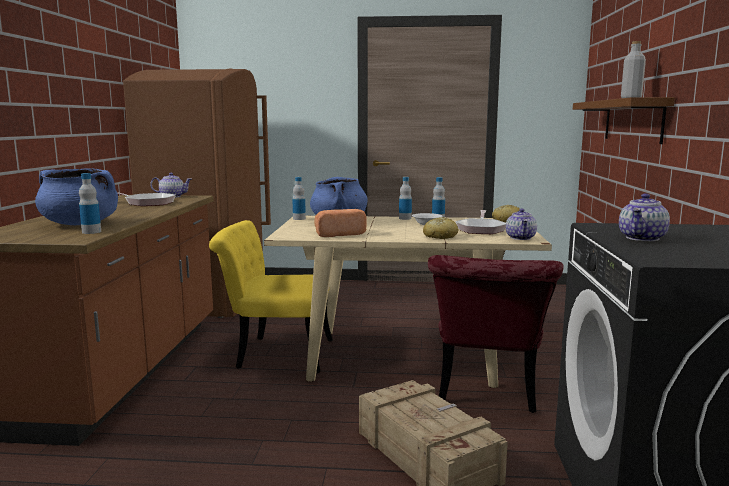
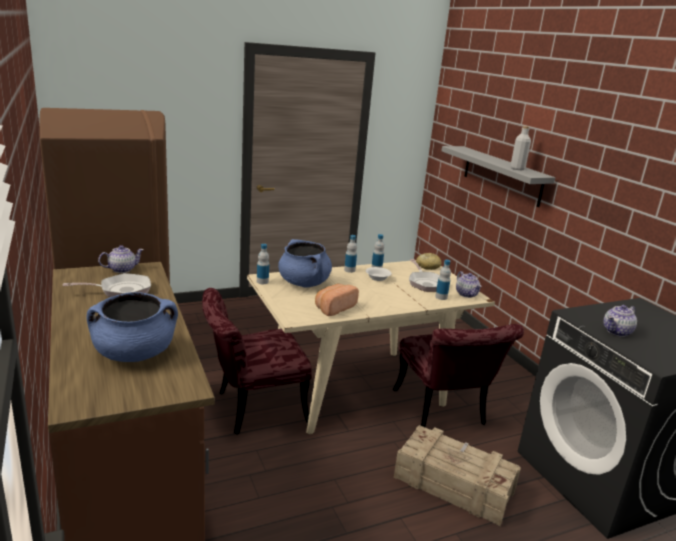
camera: 30 degrees left, 10 degrees up
(91, 232) = (176, 369): bottle -> bottle (441, 297)
(274, 354) = (252, 409): yellow chair -> red chair
(440, 236) = (412, 300): bread -> none
(632, 121) = (502, 175): brown shelf -> grey shelf
(642, 238) = (617, 332): teapot -> teapot turned 45 degrees clockwise

